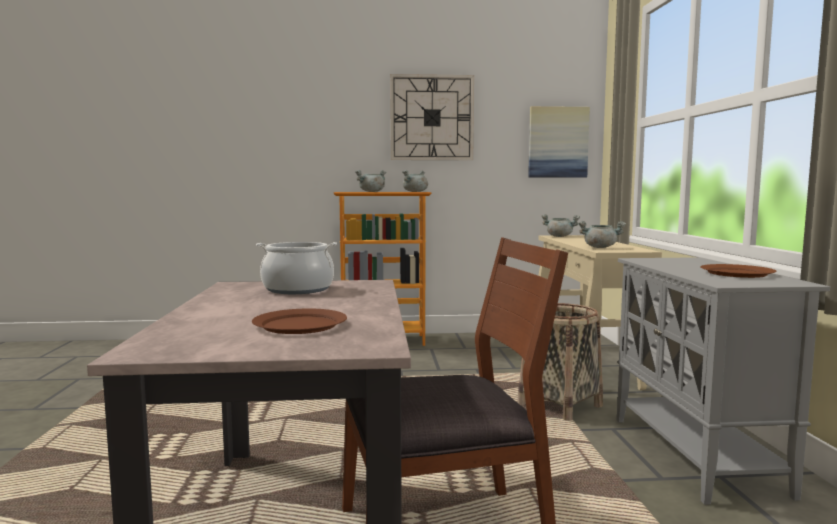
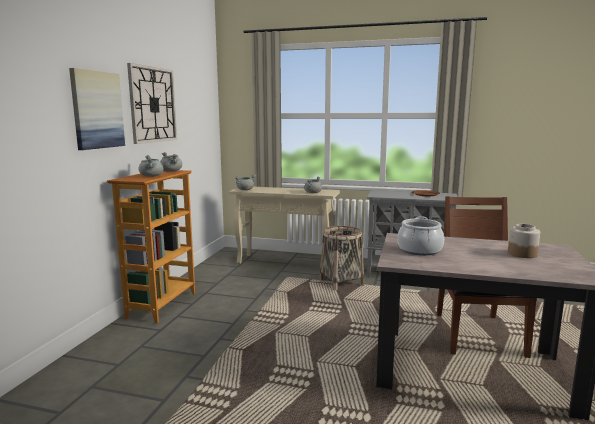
camera: 70 degrees left, 5 degrees up
(301, 325) = (522, 254): brown plate -> jar
(558, 142) = (206, 123): picture -> picture (97, 110)

